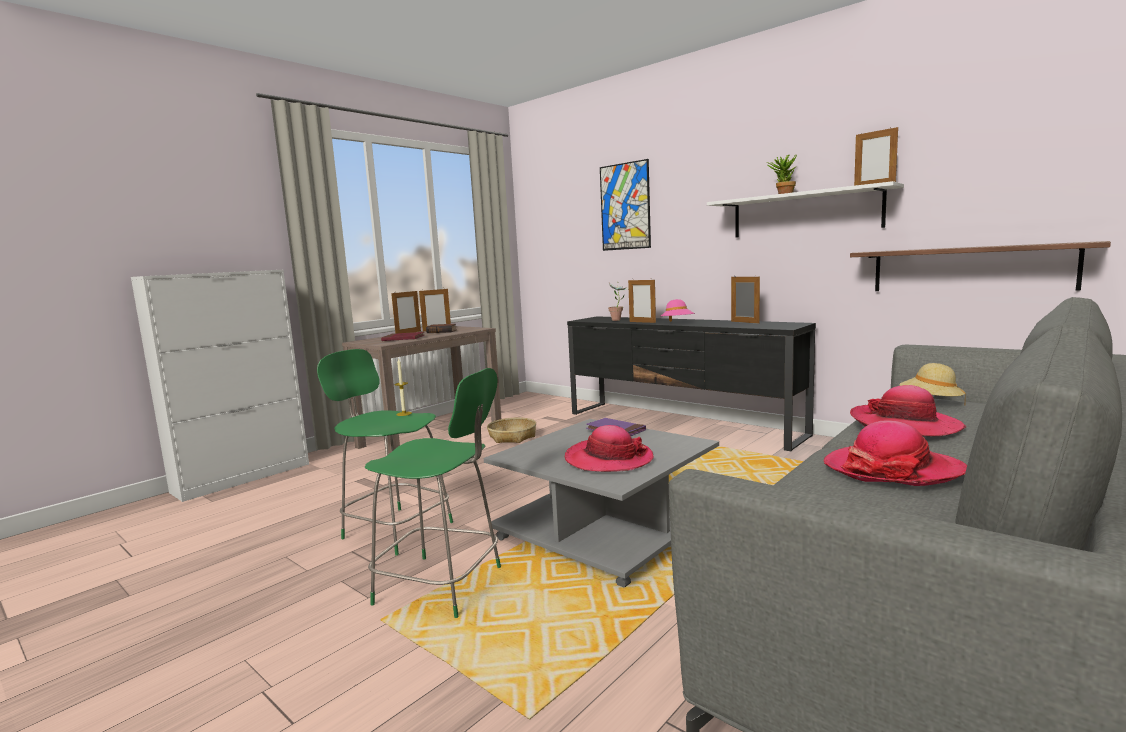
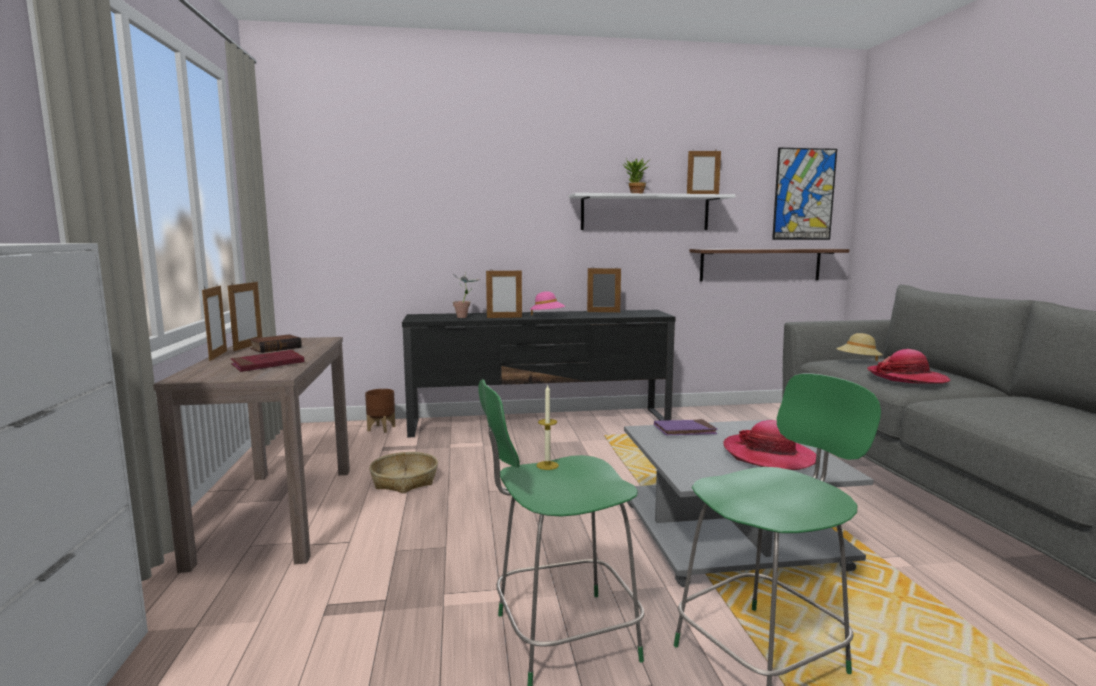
camera: 50 degrees left, 0 degrees up
(571, 405) = (382, 429): none -> brown planter
(625, 206) = (447, 185): picture -> picture (804, 194)
(892, 470) = (1012, 405): hat -> none

